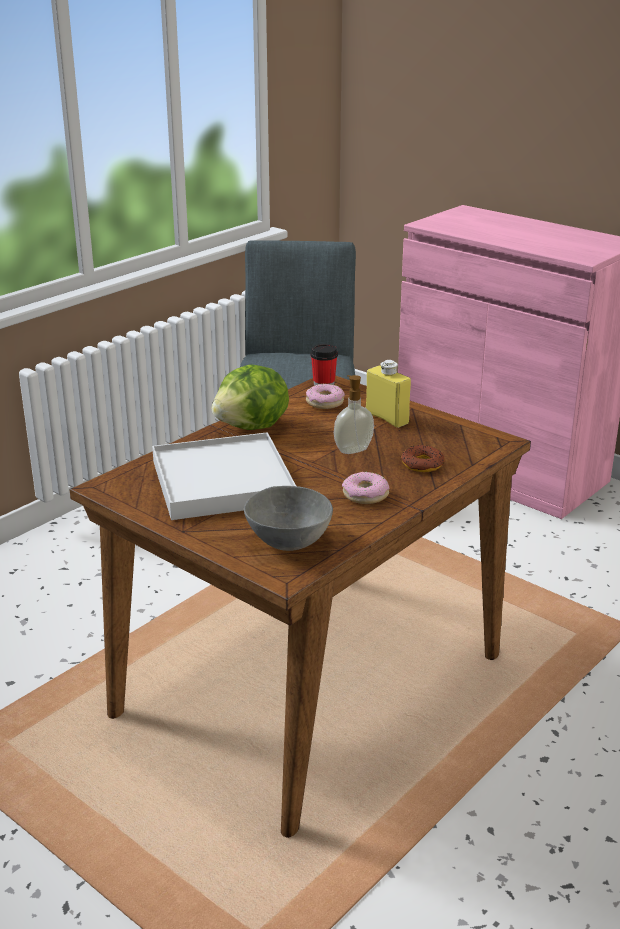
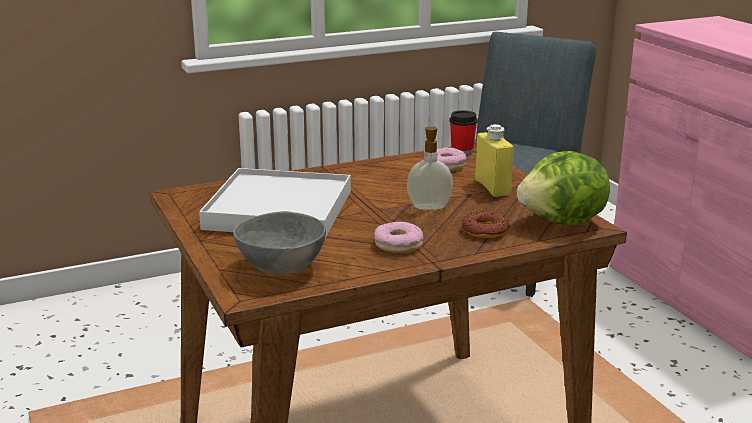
camera: 25 degrees right, 5 degrees down
(253, 427) = (356, 174): lettuce -> lettuce (563, 222)

